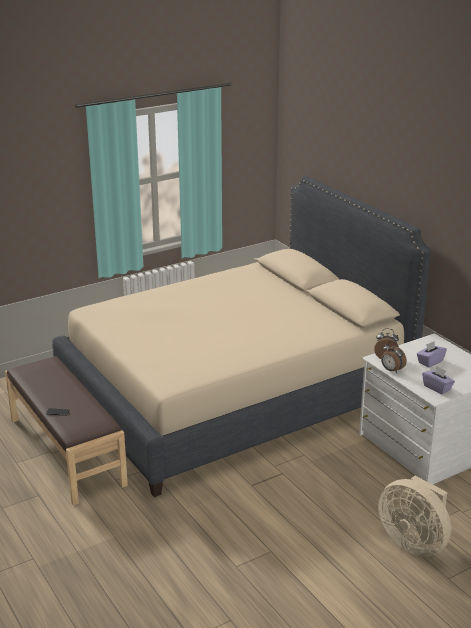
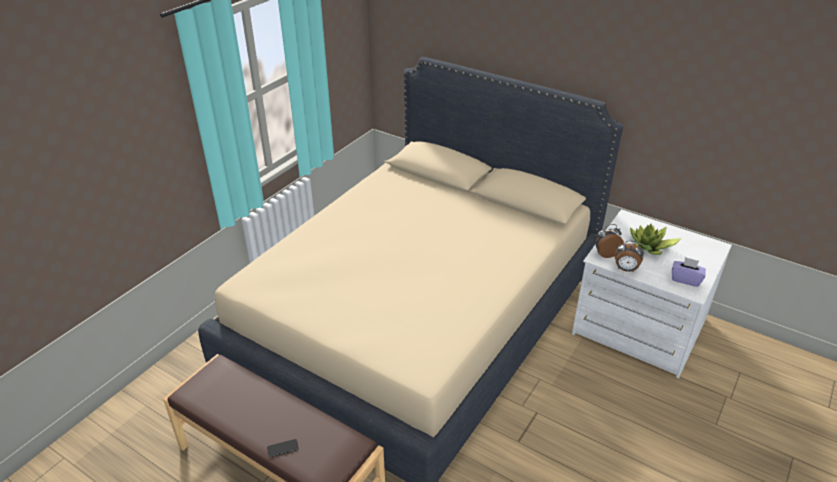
camera: 25 degrees left, 10 degrees up
(414, 542) = (721, 456): beige fan -> none
(430, 362) = (650, 247): purple tissue box -> potted plant

